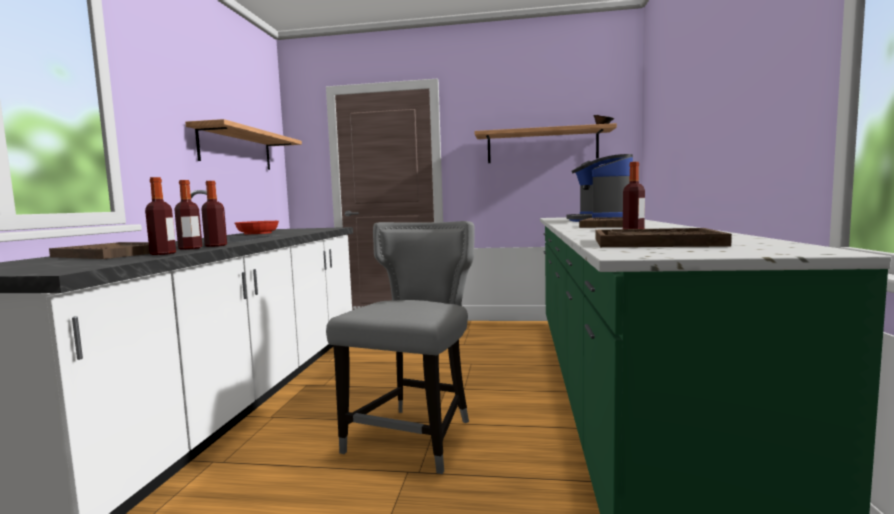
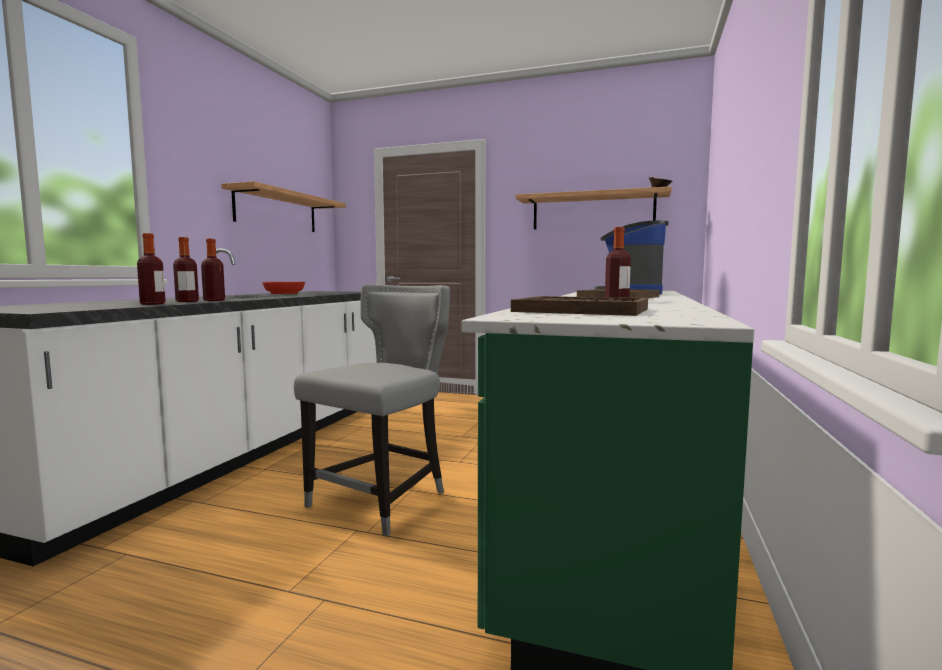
camera: 10 degrees right, 0 degrees up
(114, 254) = (118, 302): brown tray -> none

